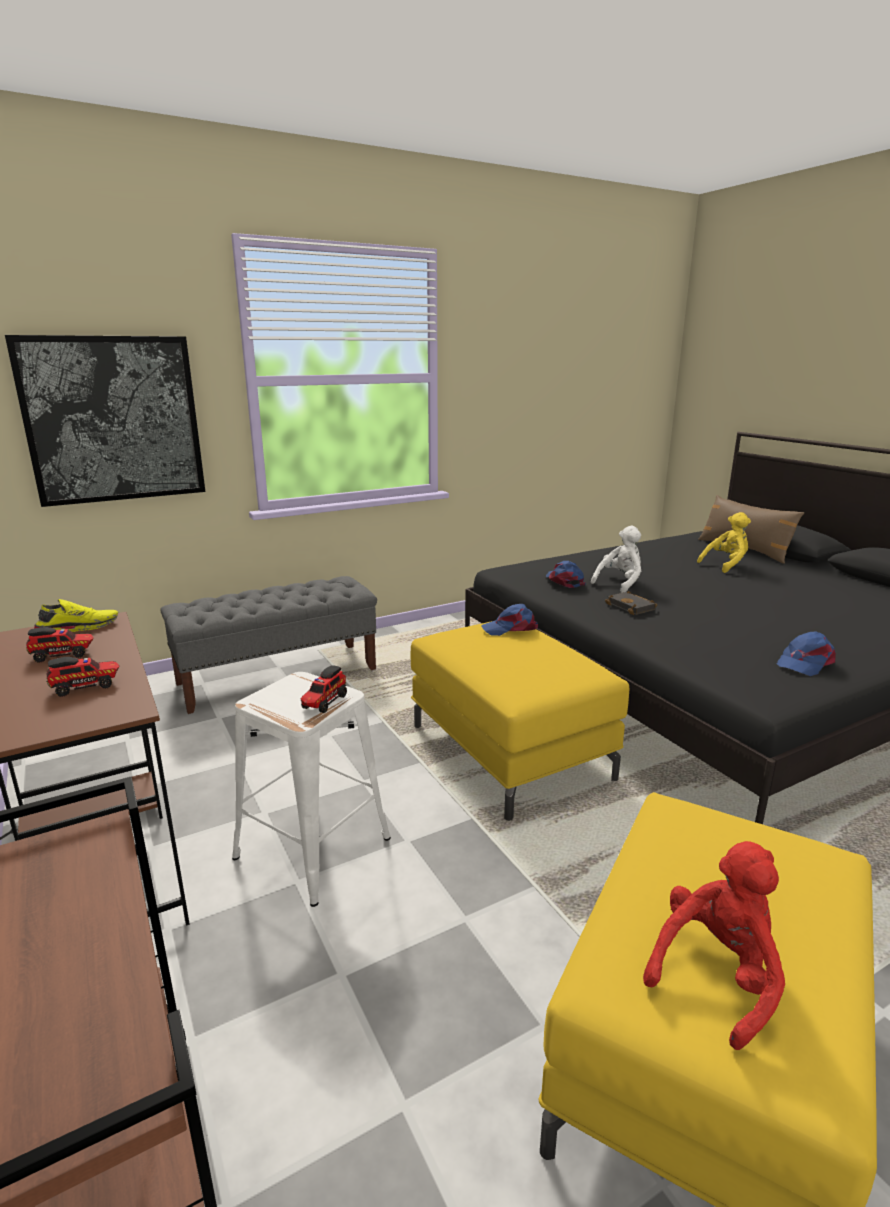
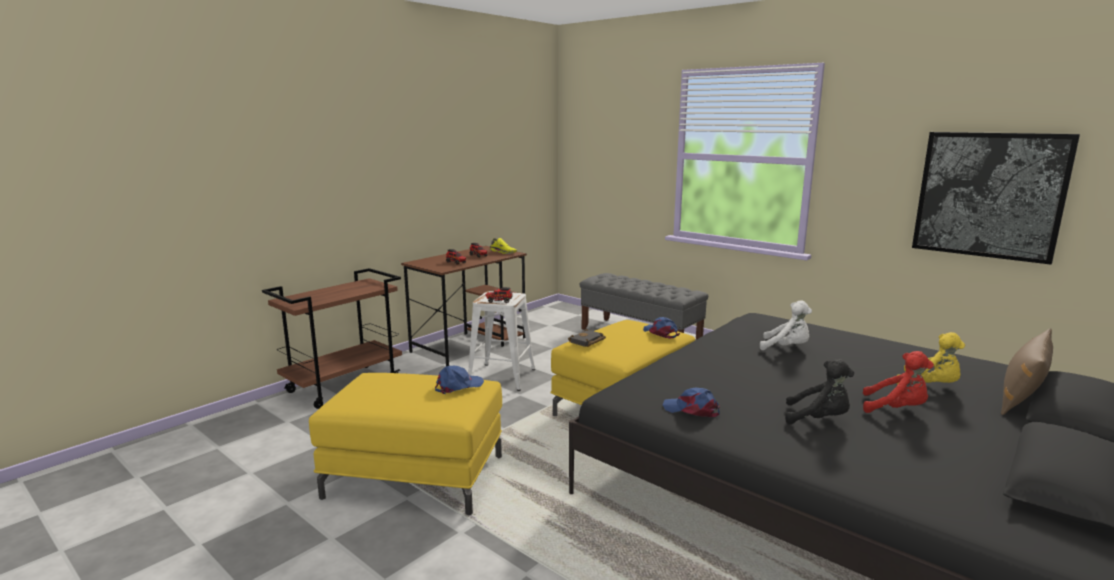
camera: 70 degrees right, 5 degrees down
(113, 420) = (614, 171): picture -> picture (989, 195)
(564, 580) = (756, 331): blue cap -> blue cap (458, 386)
(632, 607) = (734, 354): black book -> black book (587, 341)
(716, 974) = (375, 391): red plush toy -> red plush toy (896, 409)
(813, 616) = (818, 419): none -> black plush toy

